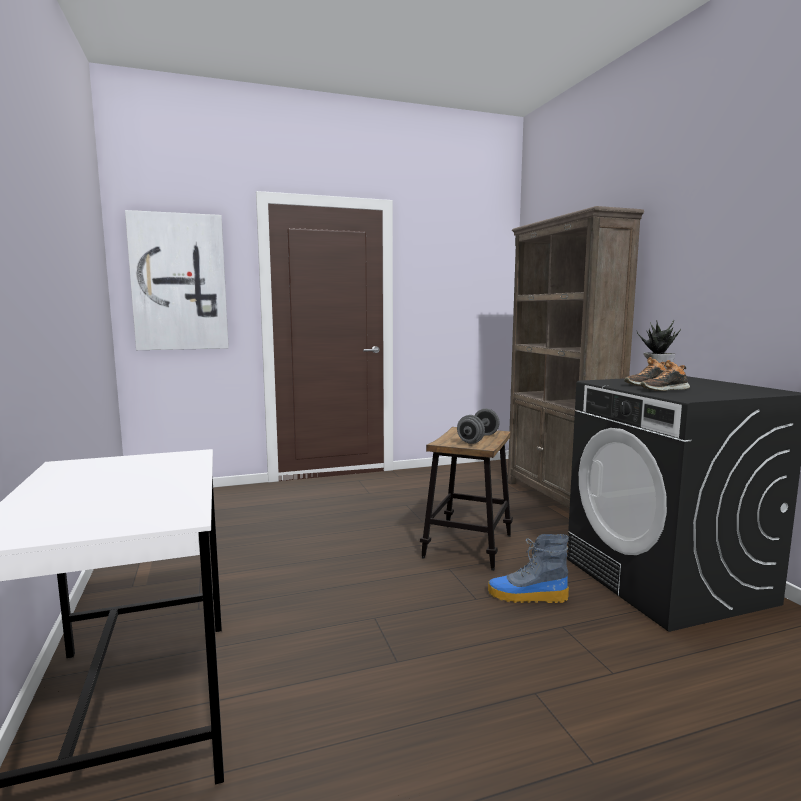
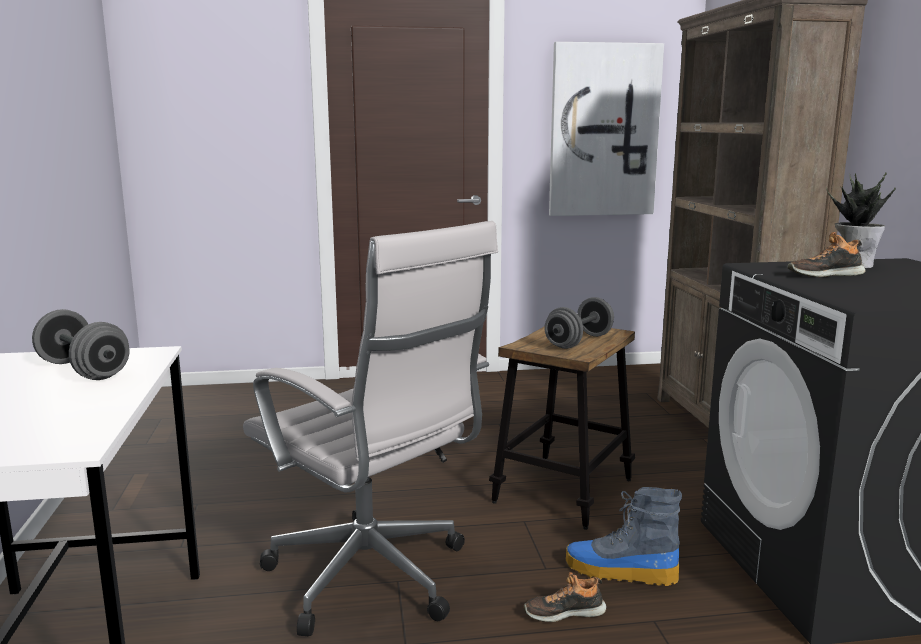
camera: 10 degrees right, 5 degrees up
(148, 468) = (83, 370): none -> grey dumbbell
(179, 282) = (204, 105): picture -> picture (603, 131)
(357, 619) = (374, 580): none -> white office chair
(663, 389) = (842, 285): shoe -> shoe (564, 612)

